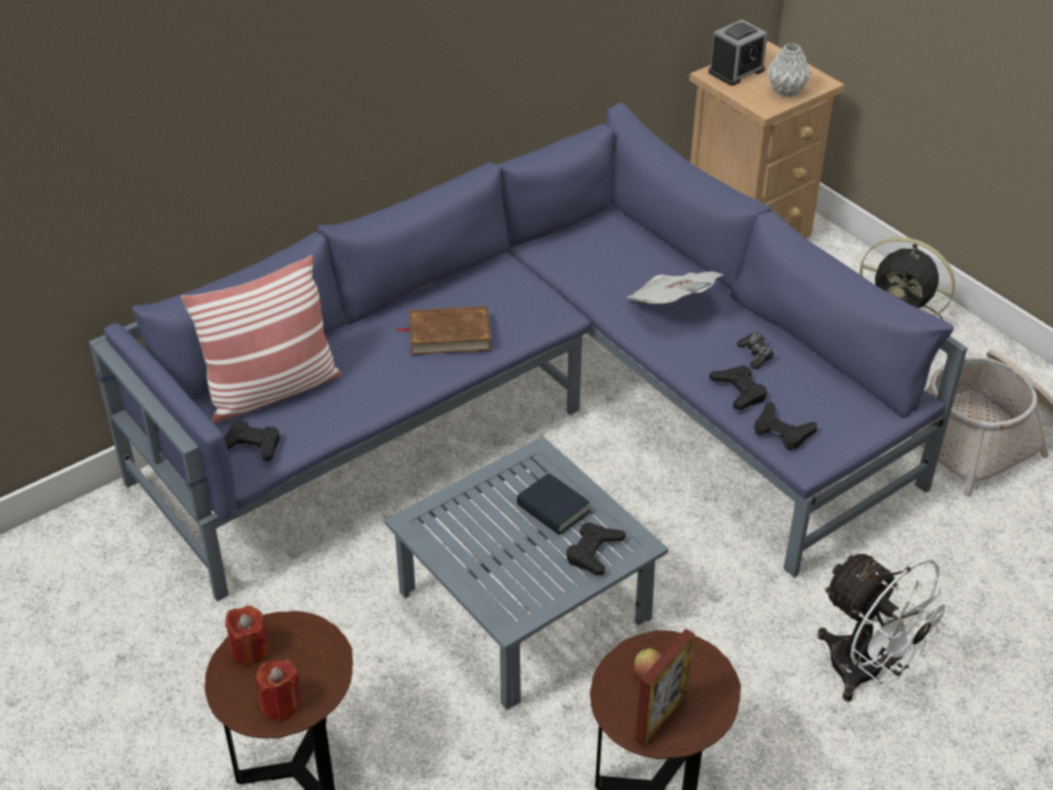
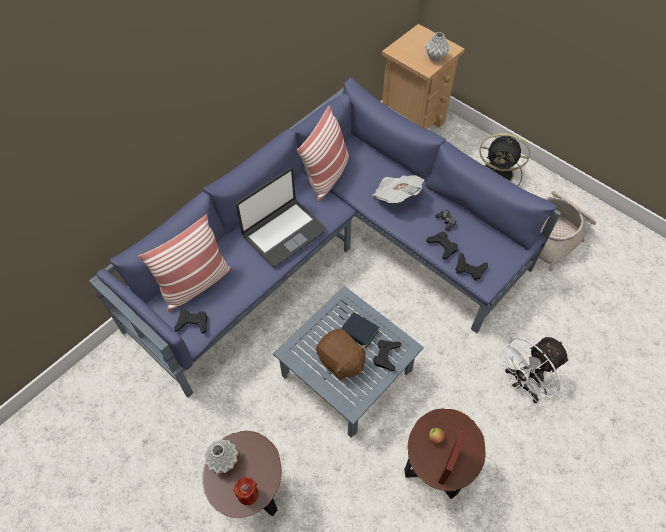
camera: 10 degrees left, 15 degrees up
(249, 649) = (223, 461): red candle -> grey vase
(449, 335) = (283, 232): brown book -> laptop
(506, 549) = (340, 361): none -> brown plush toy
(551, 262) = (327, 176): none -> pillow
(736, 71) = (406, 46): alarm clock -> none
(868, 673) = (523, 384): white fan -> white fan turned 105 degrees clockwise

